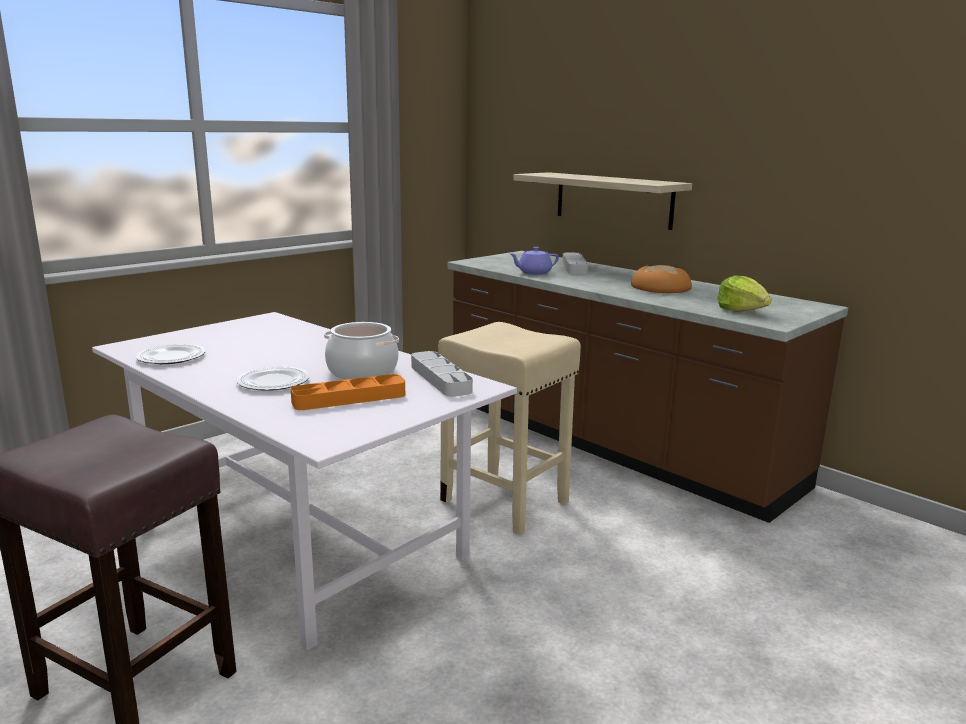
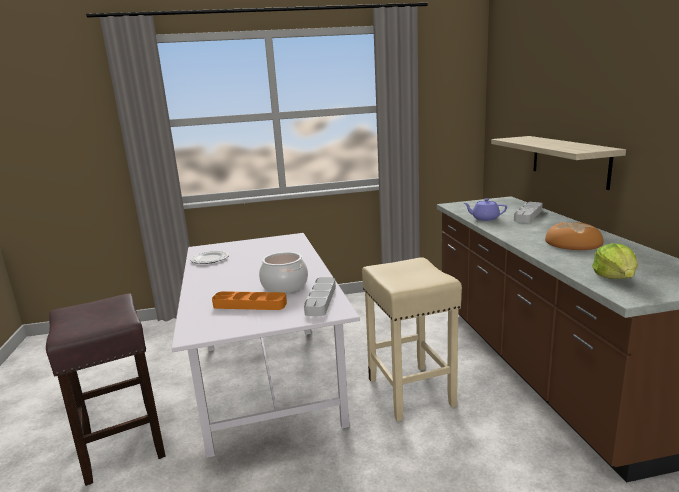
camera: 35 degrees right, 0 degrees up
(274, 381) = (231, 284): plate -> none

